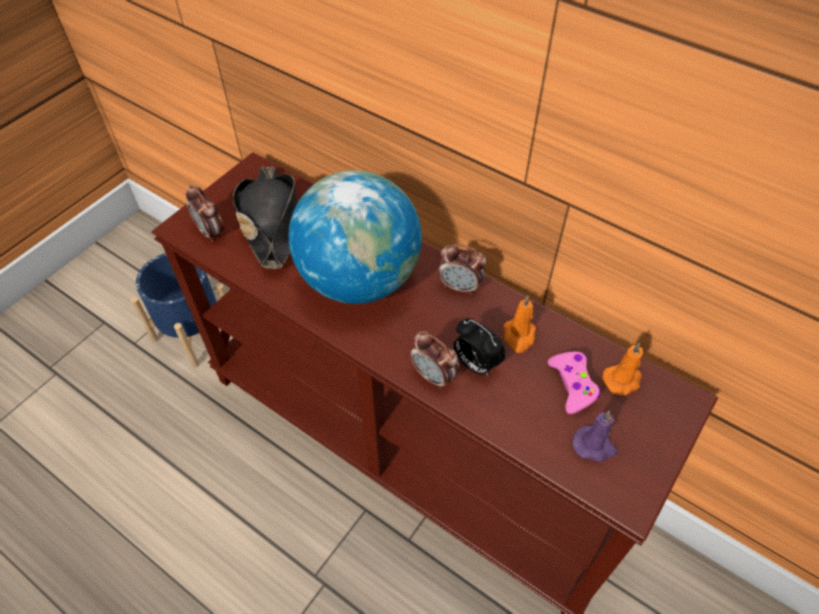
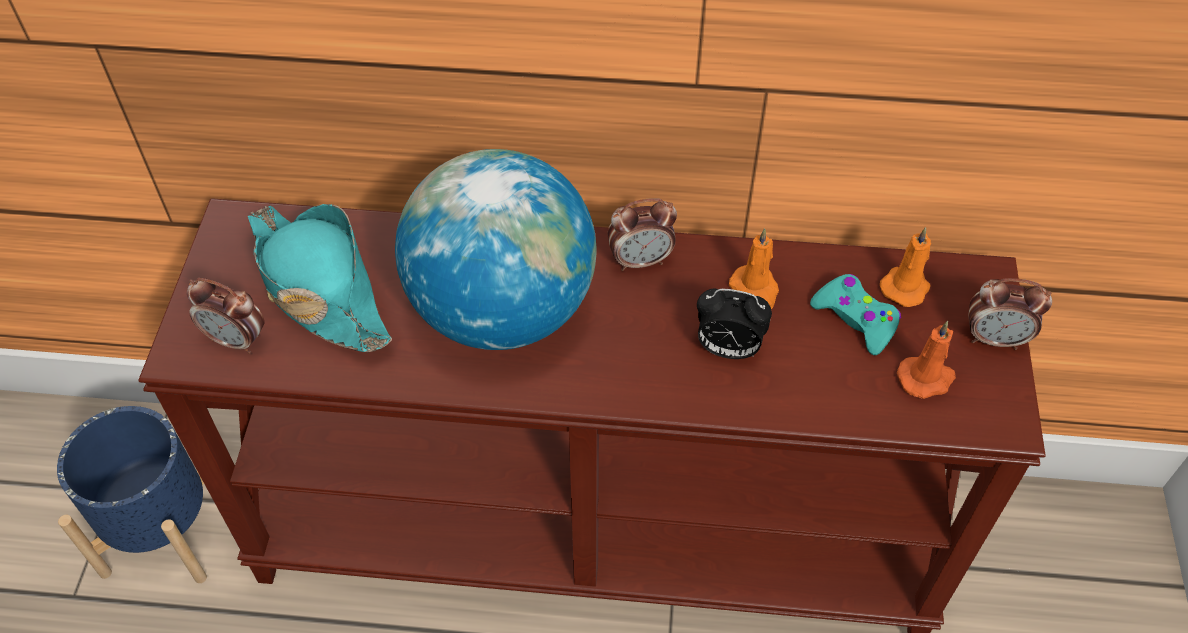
camera: 30 degrees left, 0 degrees up
(271, 222) = (318, 287): black hat -> turquoise hat
(434, 376) = (688, 388): alarm clock -> alarm clock (995, 339)
(572, 384) = (855, 319): pink game controller -> turquoise game controller
(594, 446) = (926, 378): purple candle -> orange candle

